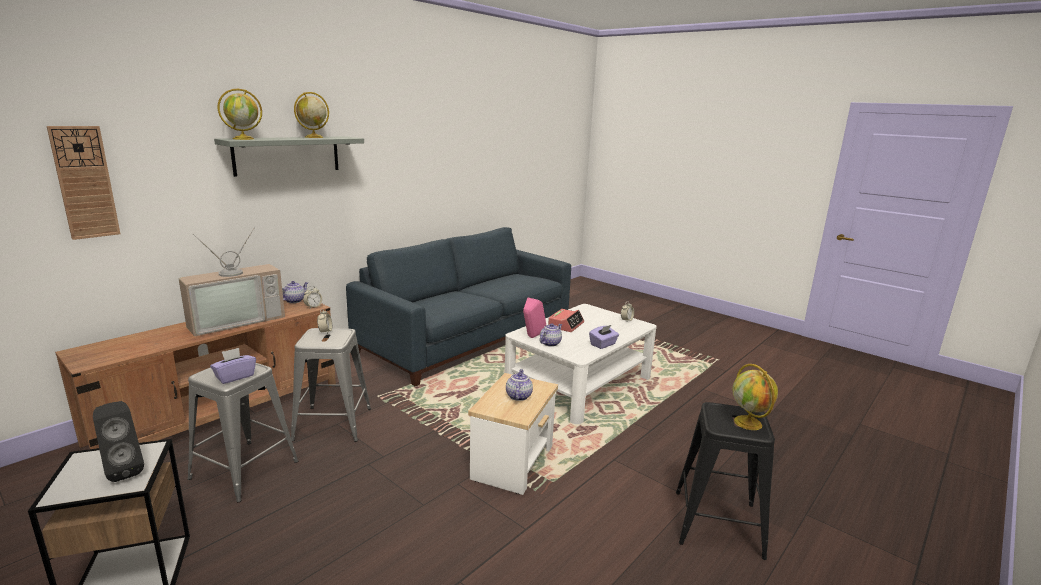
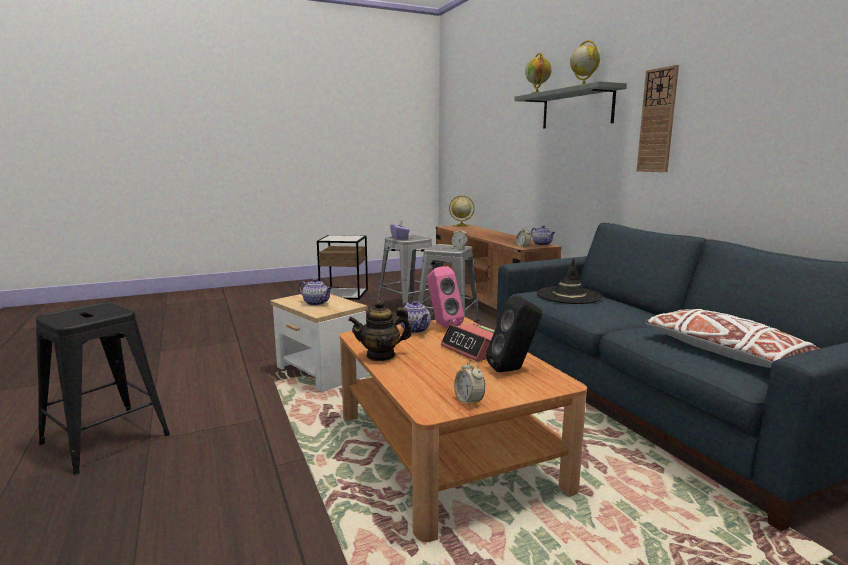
camera: 115 degrees right, 5 degrees down
(85, 182) = (492, 130): wall clock -> wall clock (657, 121)
(124, 470) = (338, 238): black speaker -> black speaker (514, 370)
(236, 320) = (500, 237): television -> none
(436, 306) = (569, 296): none -> black hat
(519, 281) = (723, 352): none -> white pillow
(579, 383) = (447, 450): white coffee table -> brown coffee table
(603, 344) = (381, 355): purple tissue box -> teapot
(748, 423) = (70, 315): globe -> globe (461, 226)

